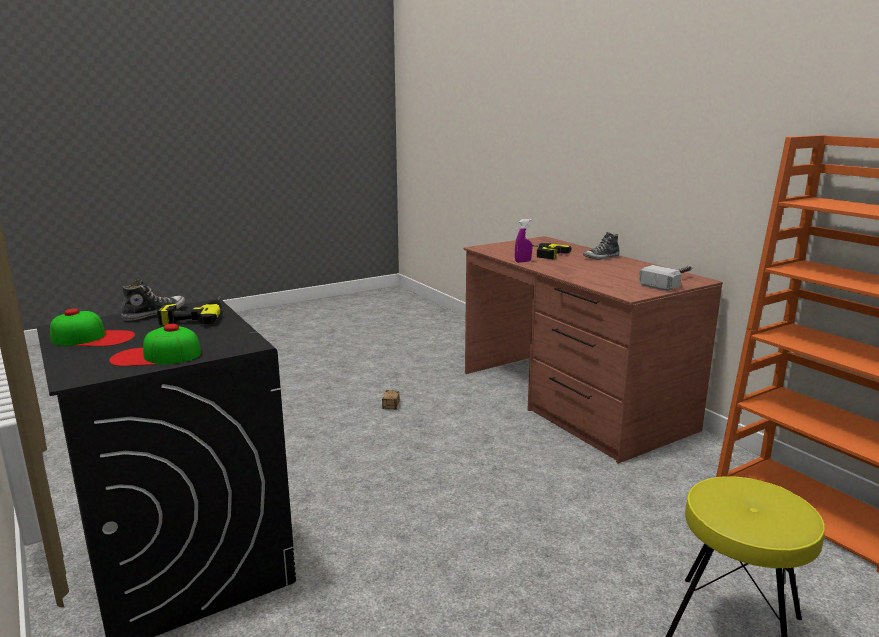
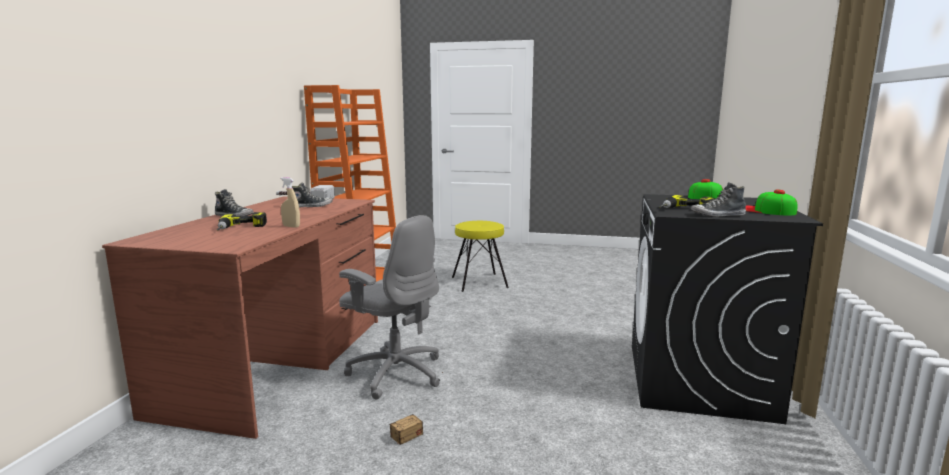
camera: 135 degrees left, 5 degrees down
(479, 430) = (395, 373): none -> grey office chair
(523, 261) = (291, 226): purple spray bottle -> beige spray bottle
(618, 277) = (311, 206): none -> shoe

